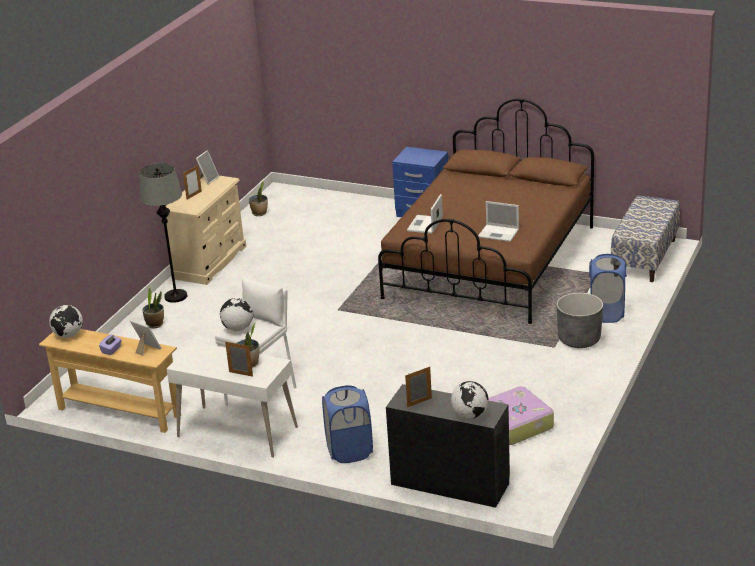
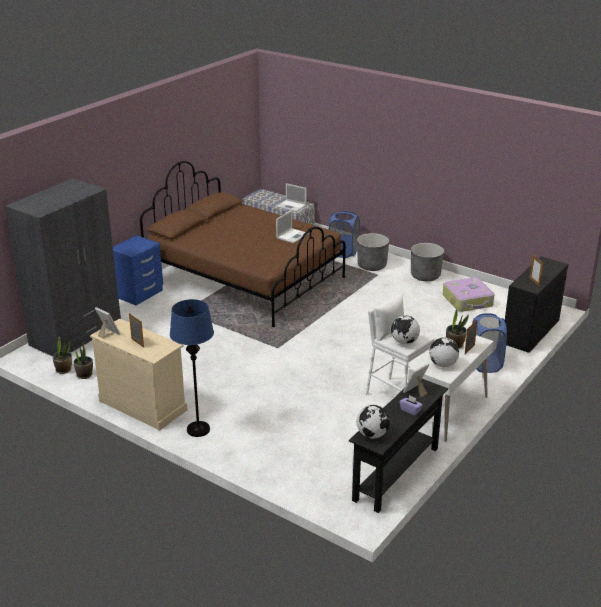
camera: 80 degrees left, 0 degrees up
(119, 412) = (396, 474): beige console table -> black console table
(155, 324) = (245, 445): potted plant -> potted plant (84, 375)
(175, 296) = (198, 429): grey floor lamp -> blue floor lamp
(324, 203) = (76, 334): none -> grey wardrobe
(425, 225) = (259, 258): laptop -> laptop (292, 206)
(470, 415) = (552, 268): globe -> globe (443, 364)
(573, 383) = (425, 276): none -> grey planter

